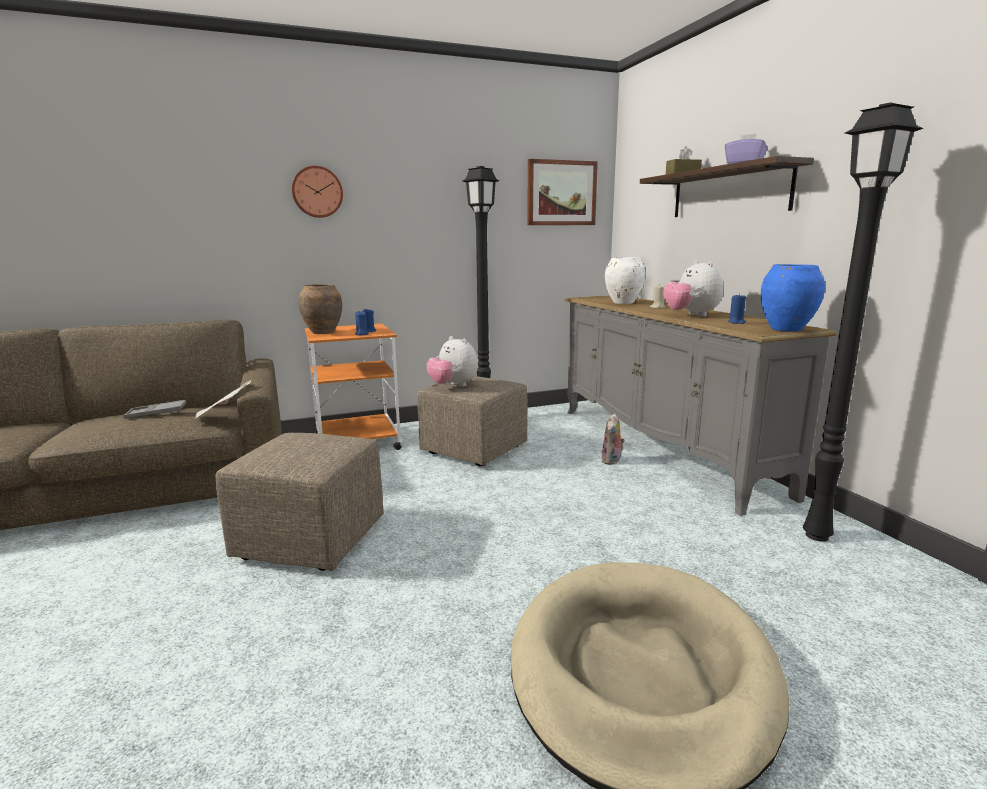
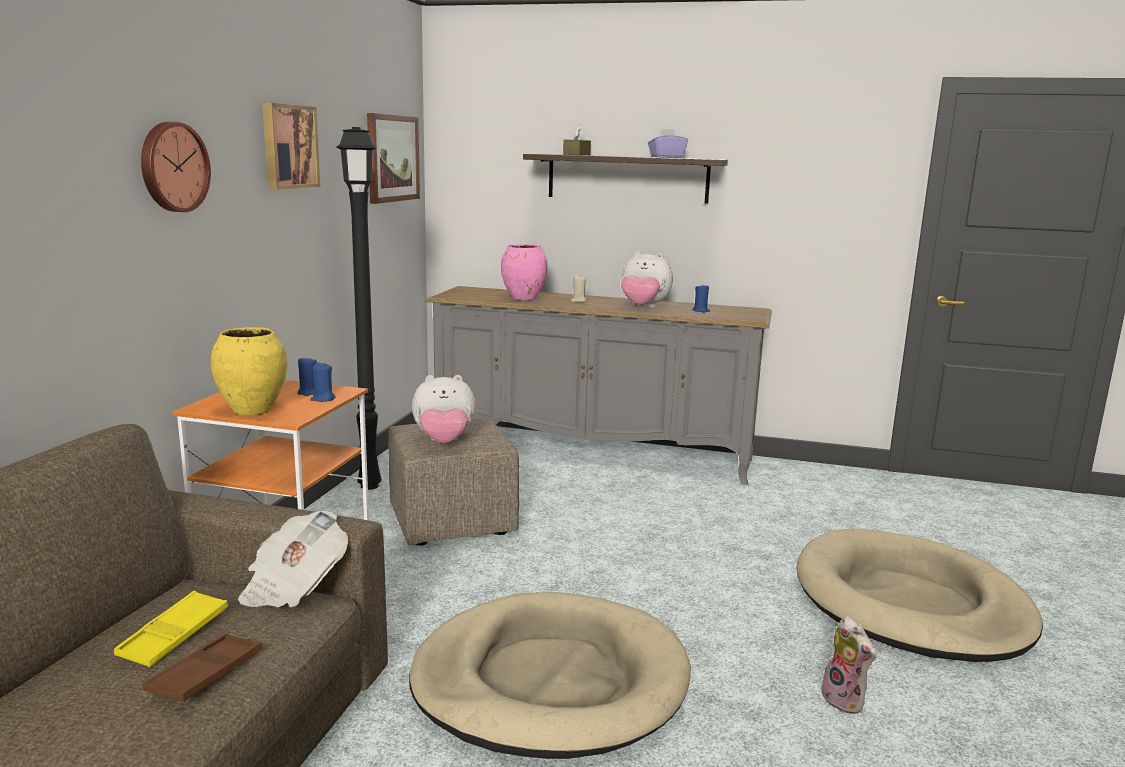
camera: 55 degrees left, 0 degrees up
(120, 427) = (206, 674): none -> brown tray
(156, 413) = (174, 635): grey tray -> yellow tray
(311, 539) = (550, 682): beige ottoman -> beige dog bed
(323, 332) = (252, 410): brown vase -> yellow vase
(429, 182) = (288, 146): none -> picture
(612, 461) = (588, 479): plush toy -> plush toy (846, 700)
(623, 303) = (524, 299): white vase -> pink vase
(786, 329) = (751, 313): blue vase -> none
(819, 536) = (802, 479): black floor lamp -> none

